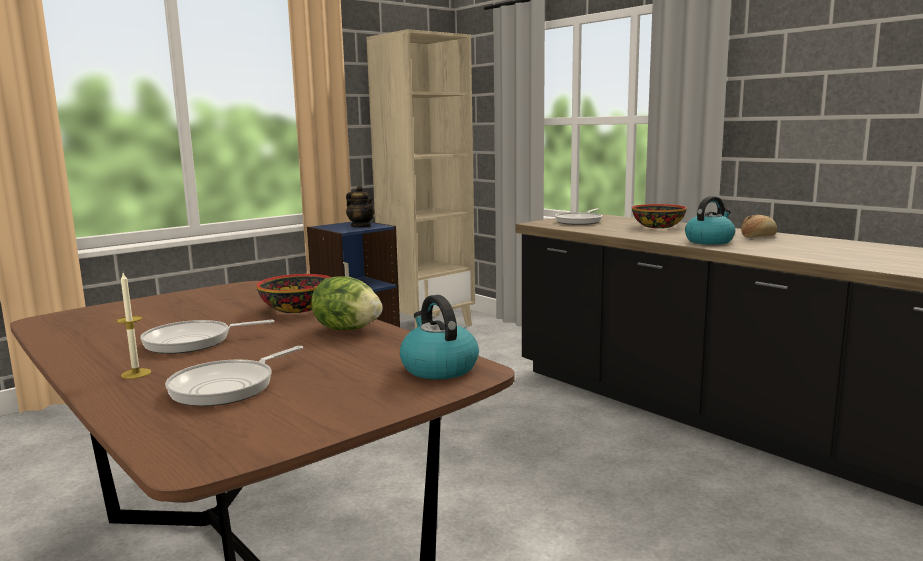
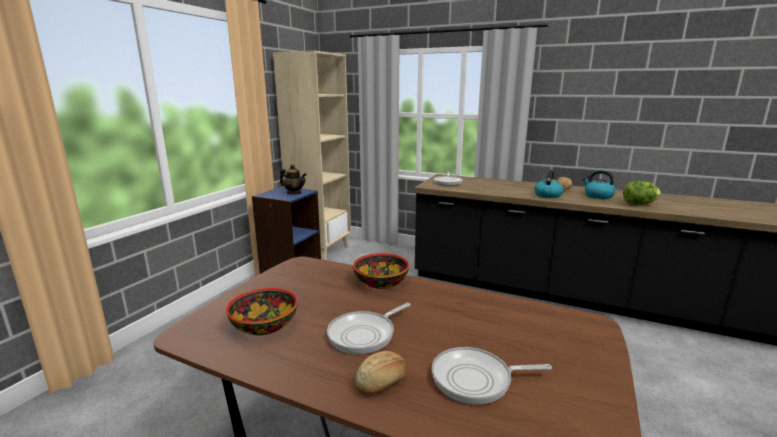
camera: 25 degrees left, 5 degrees up
(136, 373) = (382, 383): candle -> bread
(228, 387) = (476, 379): frying pan -> frying pan turned 75 degrees clockwise
(347, 329) = (451, 298): lettuce -> lettuce (638, 204)
(438, 368) = (568, 325): kettle -> kettle (597, 196)
(657, 226) = (498, 184): bowl -> bowl (263, 326)

